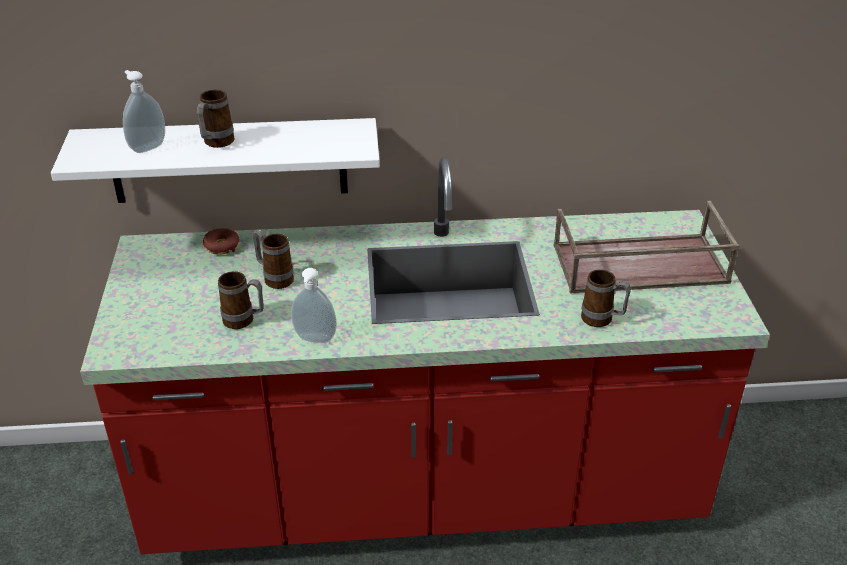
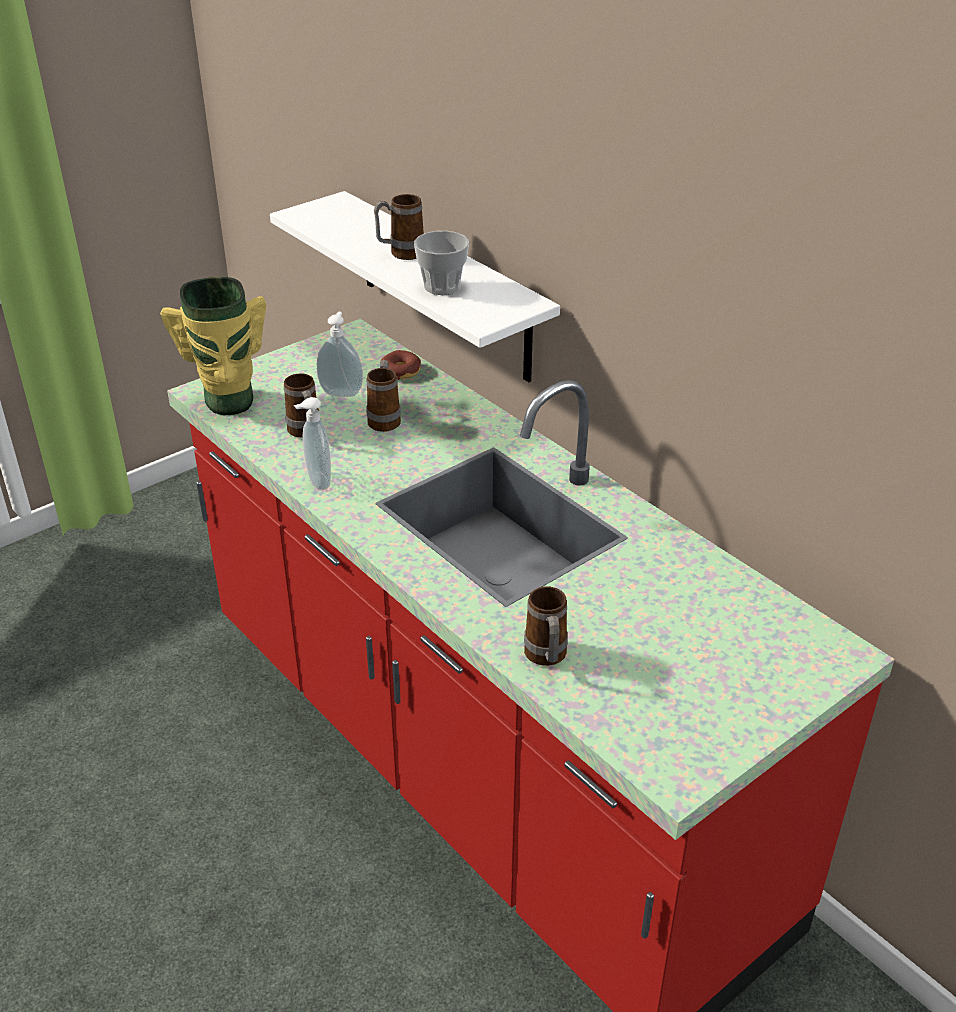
camera: 55 degrees right, 0 degrees up
(147, 147) = (356, 230): soap dispenser -> soap dispenser (342, 392)
(148, 343) = (229, 402): none -> vase
(290, 146) = (442, 286): none -> cup
(638, 265) = (692, 648): brown tray -> none

